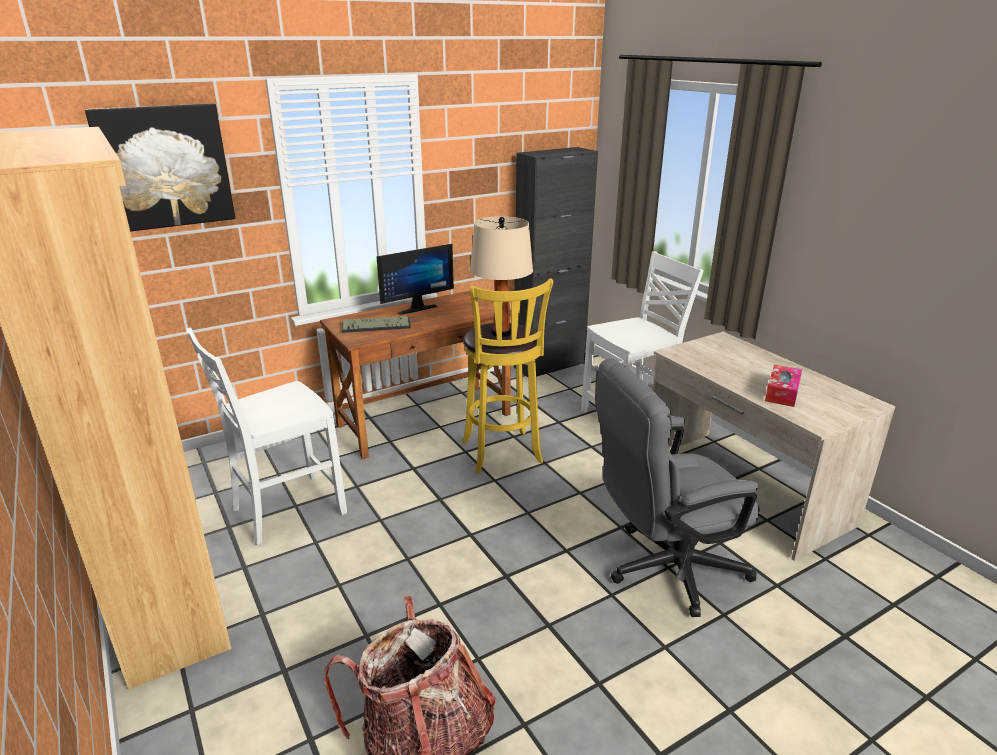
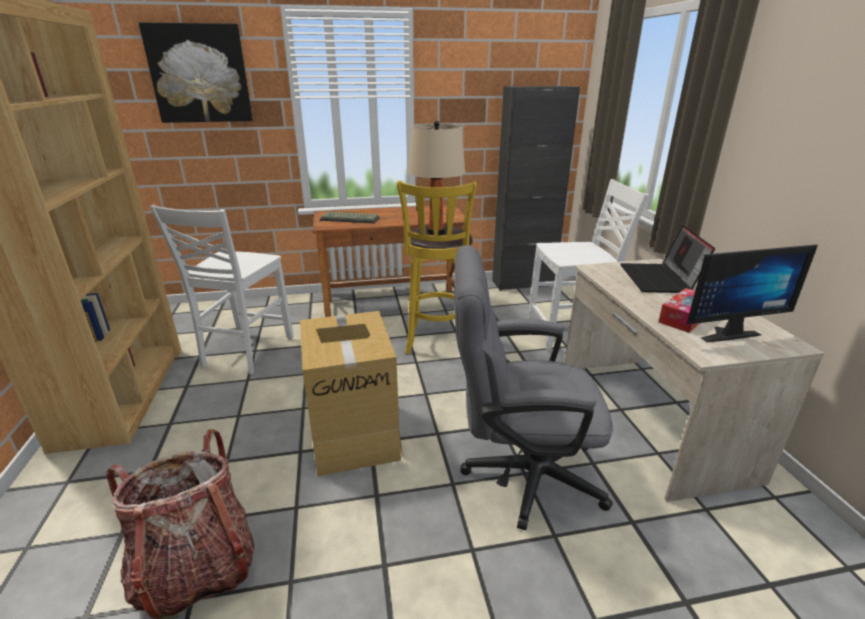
camera: 20 degrees right, 0 degrees up
(286, 510) = (245, 352): white chair -> white chair turned 60 degrees counterclockwise
(415, 308) = (392, 211): monitor -> monitor (725, 332)
(483, 571) = (354, 433): none -> cardboard box
(737, 355) = (659, 279): none -> laptop

